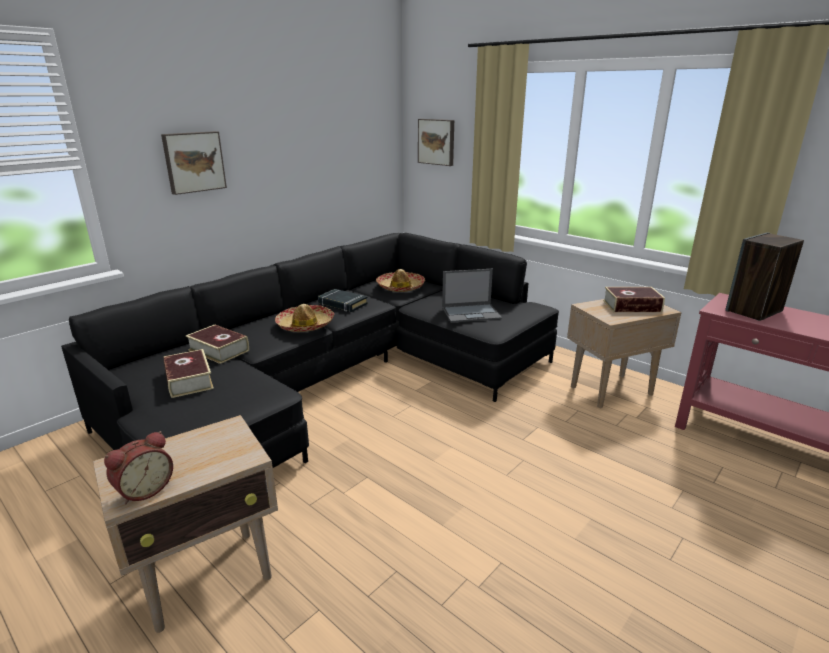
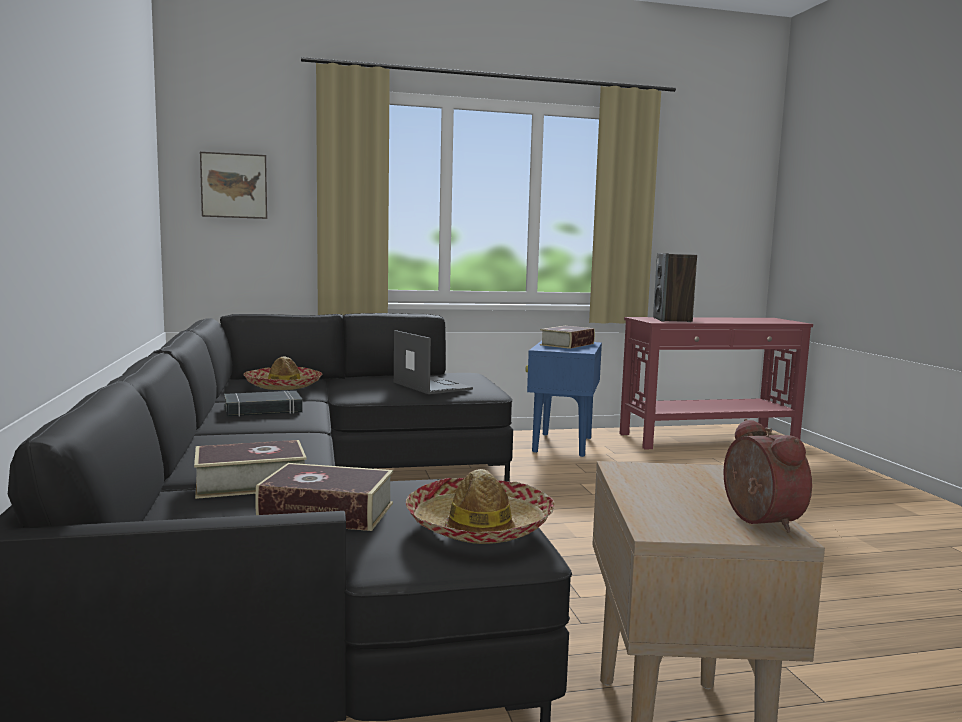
camera: 55 degrees left, 15 degrees down
(193, 162) = (35, 139): picture -> none
(305, 325) = (286, 433): hat -> hat (479, 526)
(471, 313) = (431, 386): laptop -> laptop turned 60 degrees counterclockwise
(610, 391) = (562, 445): beige side table -> blue side table

